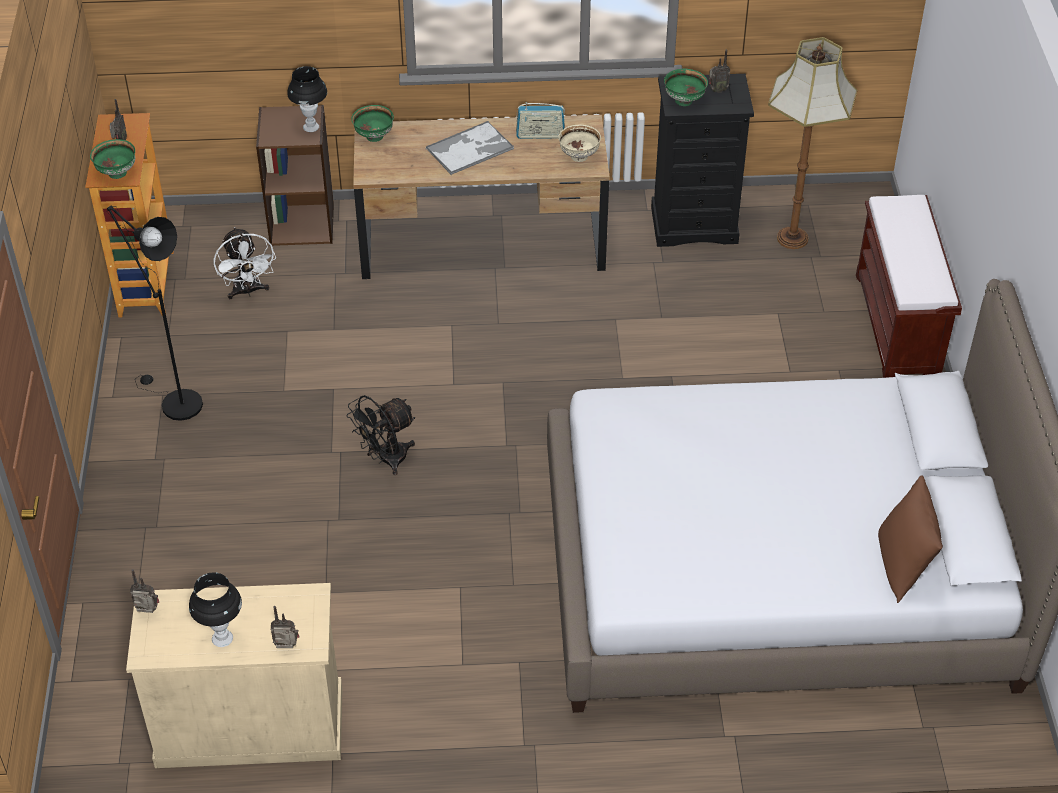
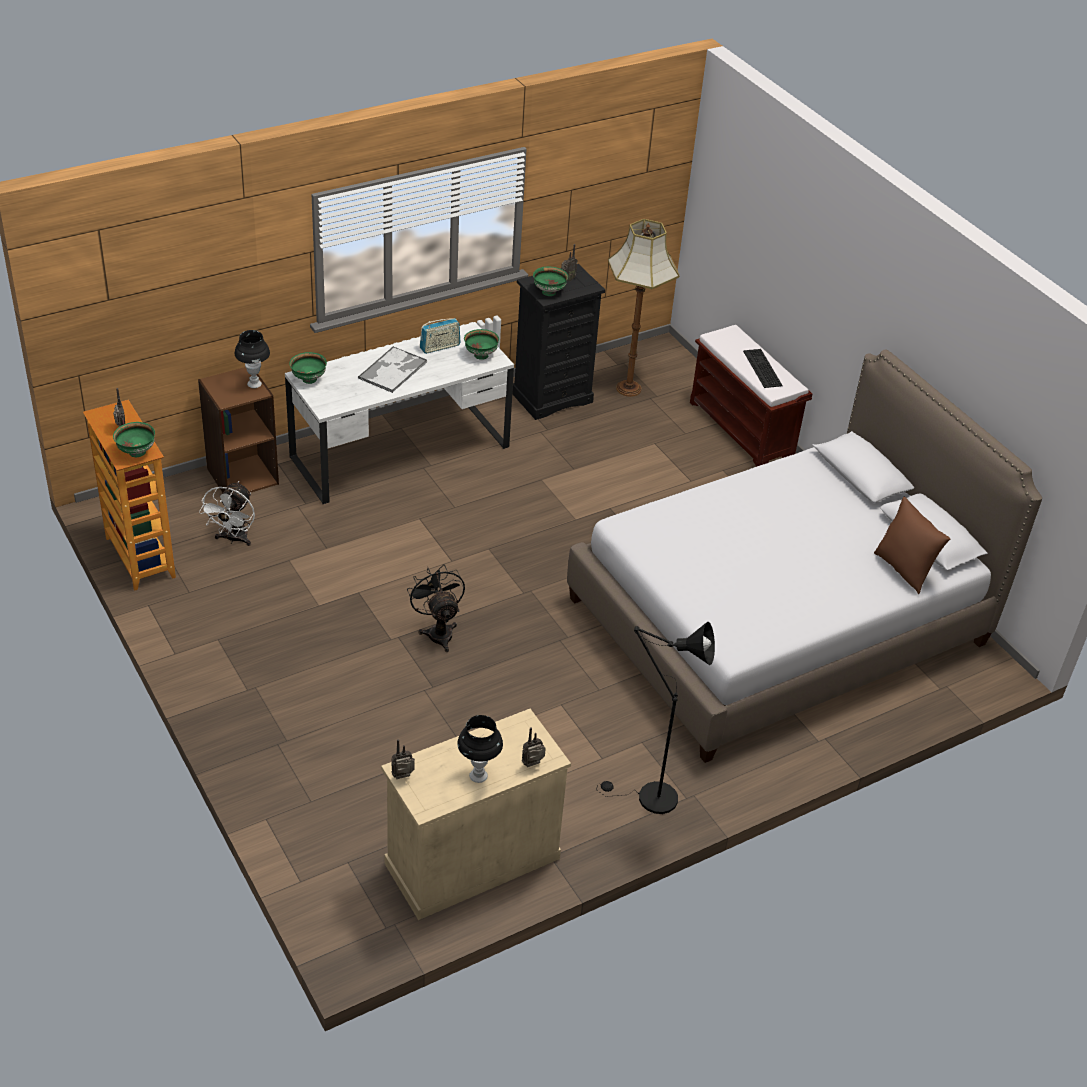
camera: 30 degrees left, 5 degrees down
(175, 402) = (233, 641): black floor lamp -> black floor lamp (649, 798)
(248, 291) = (233, 539): white fan -> white fan turned 60 degrees clockwise
(386, 459) = (438, 631): black fan -> black fan turned 135 degrees clockwise
(482, 243) = (400, 452): brown desk -> white desk
(578, 156) = (480, 355): beige bowl -> green bowl
(915, 258) = (761, 368): none -> keyboard

